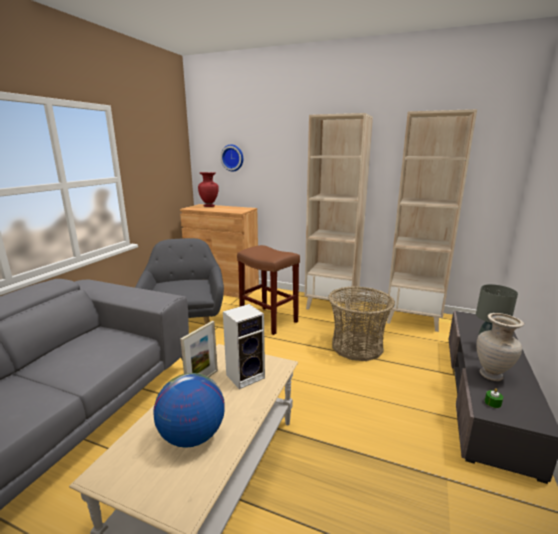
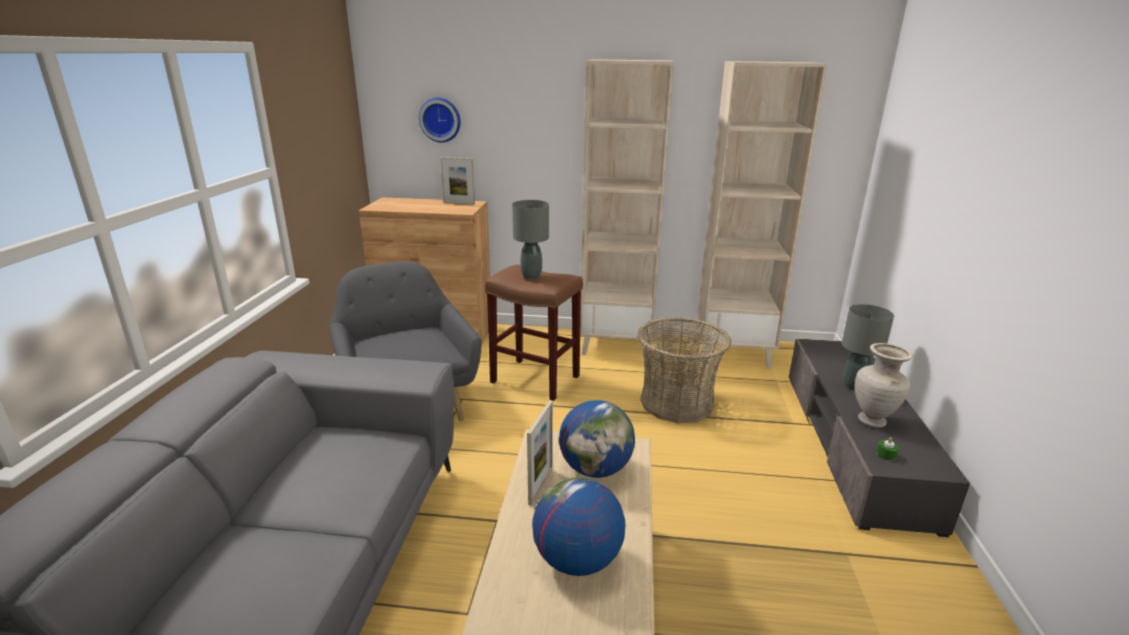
camera: 15 degrees left, 5 degrees up
(209, 206) = (405, 202): red vase -> none
(239, 208) = (459, 203): none -> picture frame
(246, 375) = (596, 469): speaker -> globe
(266, 251) = (531, 276): none -> grey table lamp

